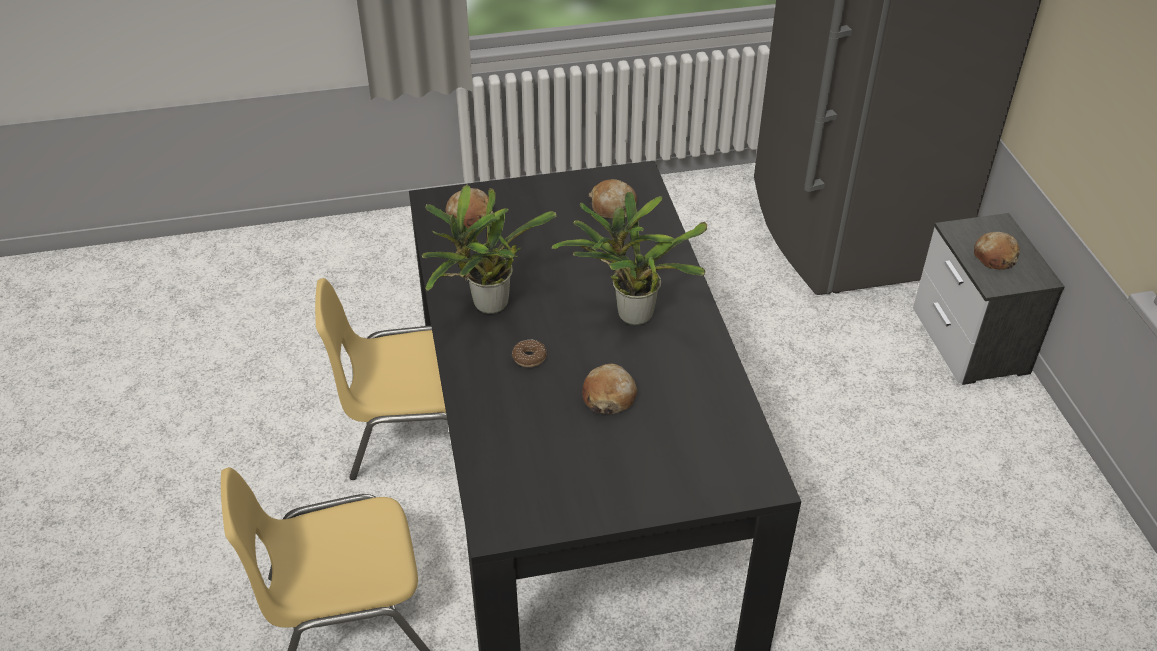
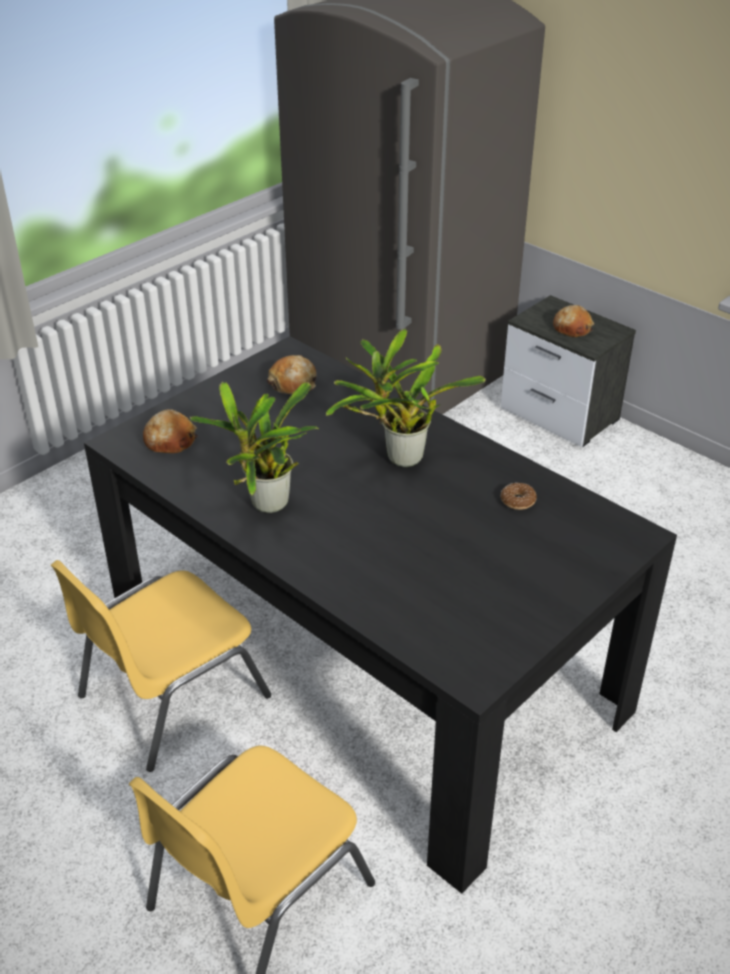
camera: 35 degrees left, 5 degrees down
(529, 357) = (352, 530): donut -> donut (518, 501)
(609, 396) = (452, 529): bread -> none

